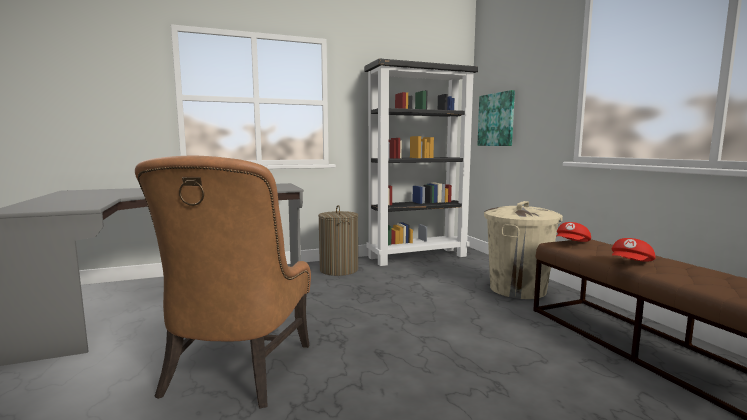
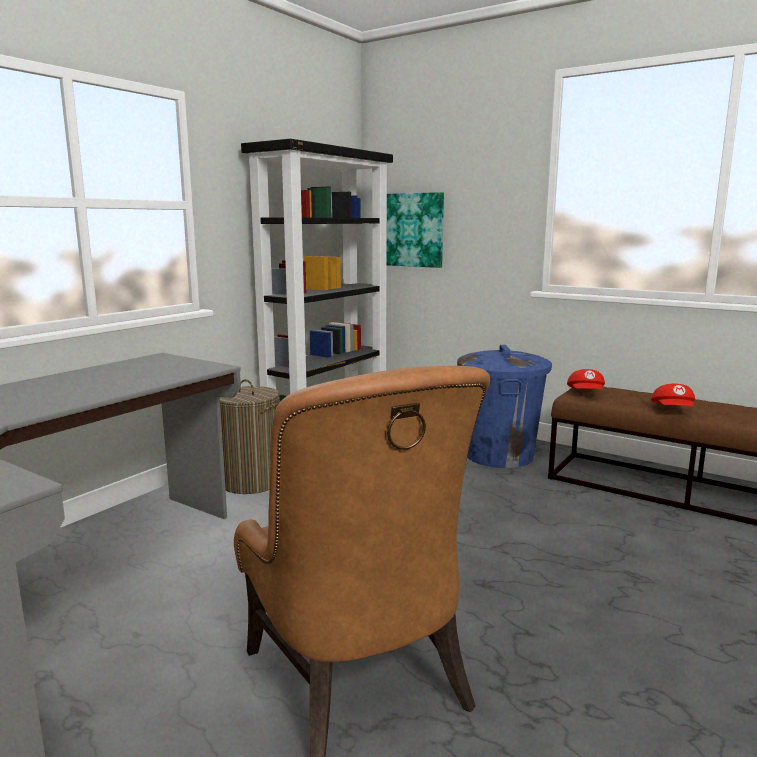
camera: 35 degrees left, 5 degrees up
(518, 289) = (499, 455): beige trash can -> blue trash can

